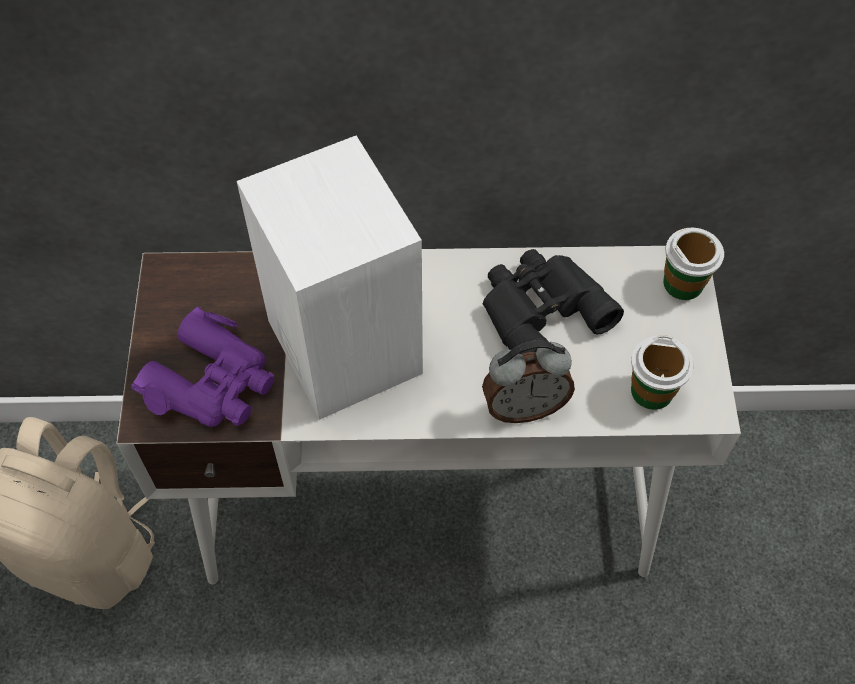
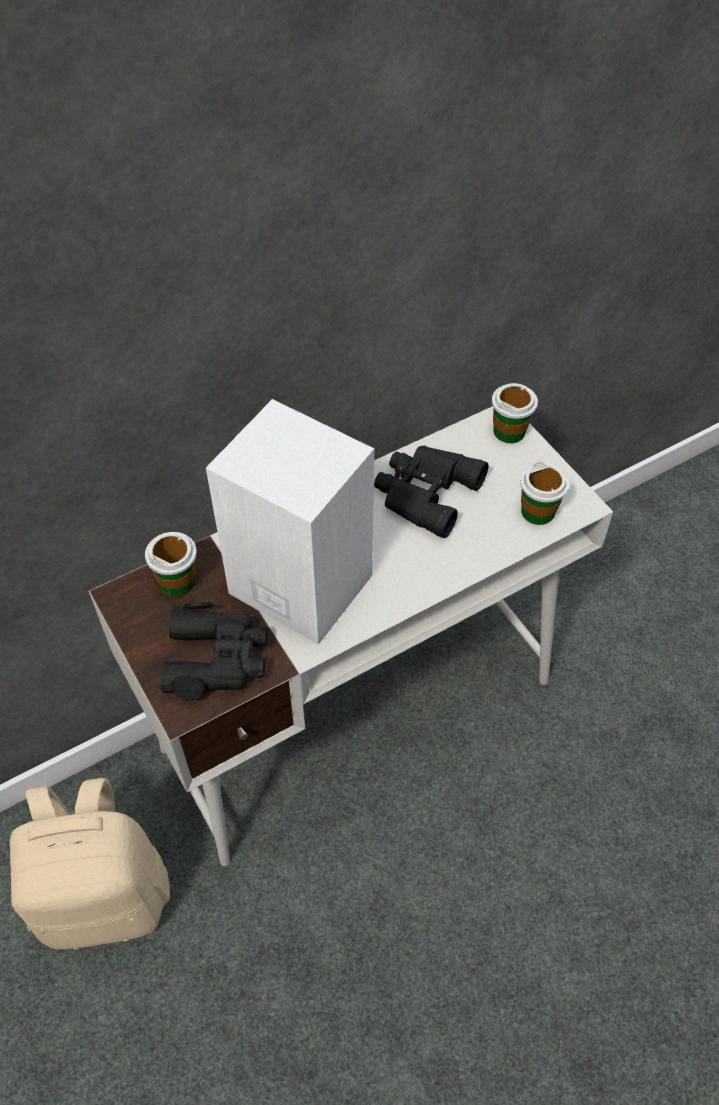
camera: 30 degrees left, 5 degrees down
(213, 382) = (216, 658): purple binoculars -> black binoculars
(229, 283) = (177, 581): none -> cup
(524, 406) = (459, 563): alarm clock -> none

